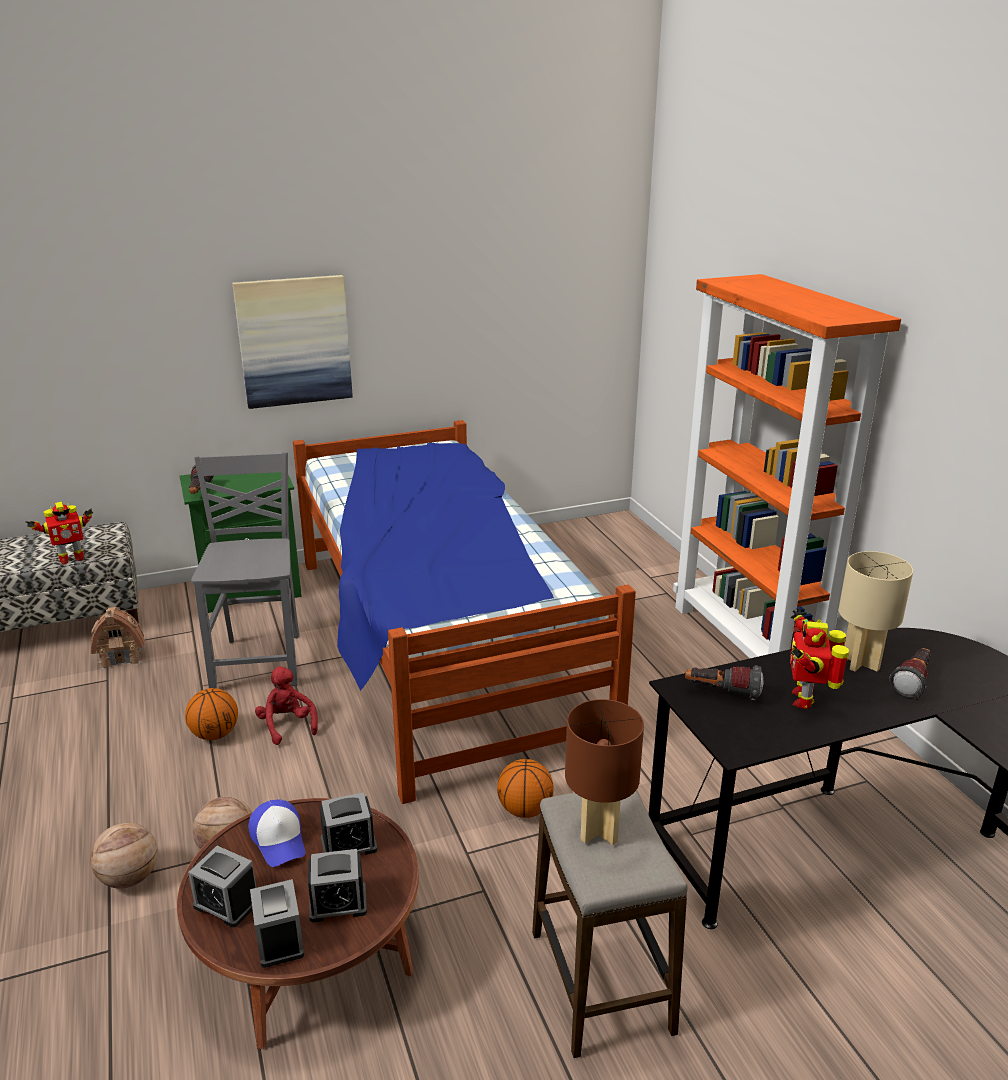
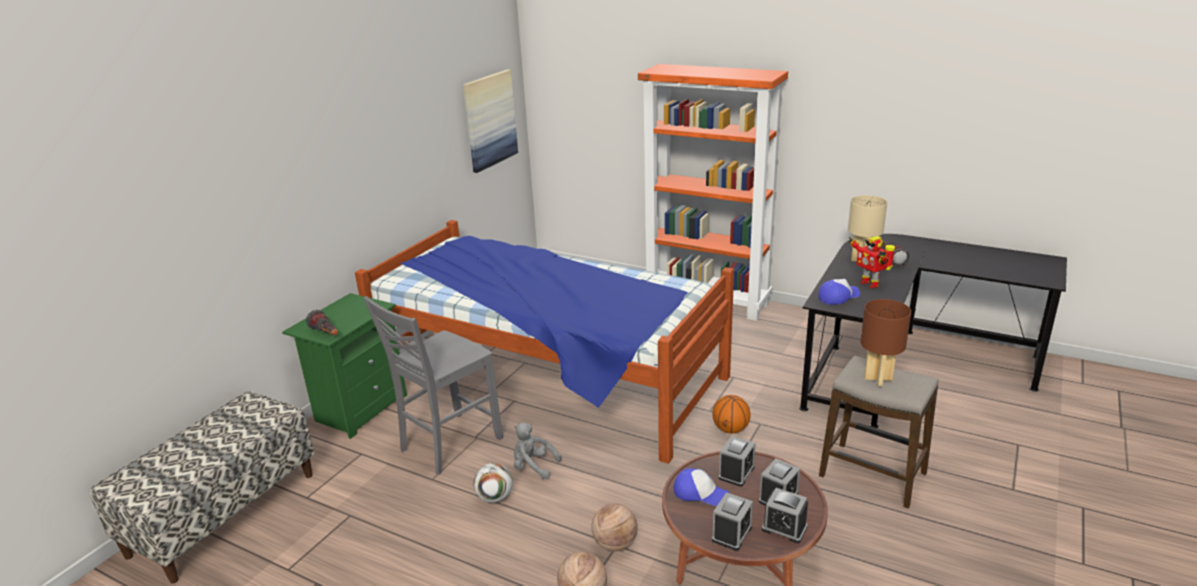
camera: 40 degrees left, 0 degrees up
(71, 559) = (255, 432): toy robot -> none
(122, 656) = (333, 496): toy house -> none
(215, 734) = (495, 498): basketball -> football
(227, 903) = (732, 533): alarm clock -> alarm clock turned 45 degrees counterclockwise
(260, 661) = (448, 444): grey chair -> grey chair turned 90 degrees counterclockwise
(287, 725) = (533, 466): red plush toy -> grey plush toy
(294, 341) = (341, 187): picture -> picture (490, 120)
(722, 693) = (838, 297): flashlight -> cap

